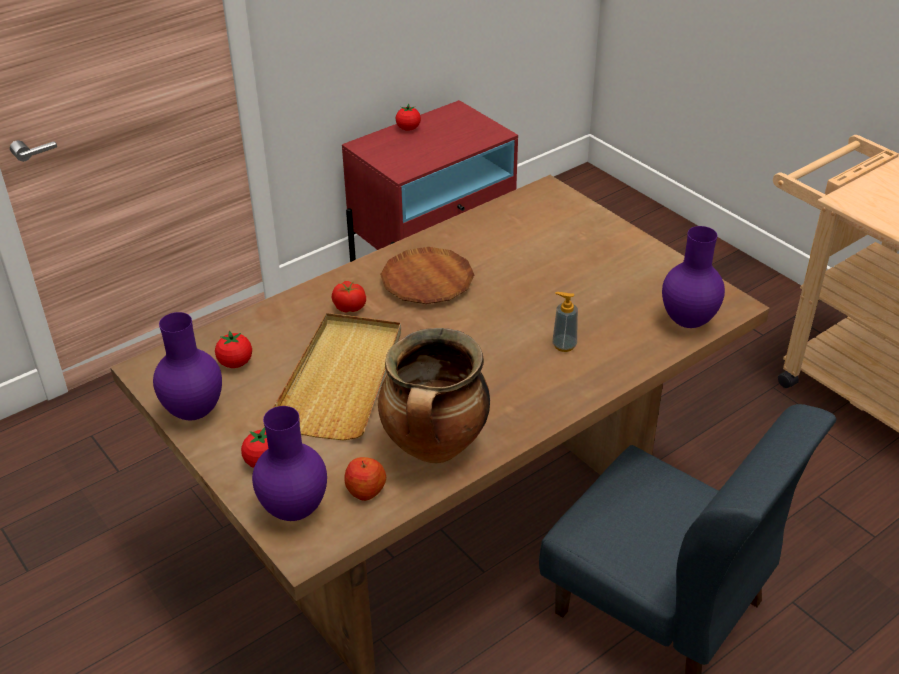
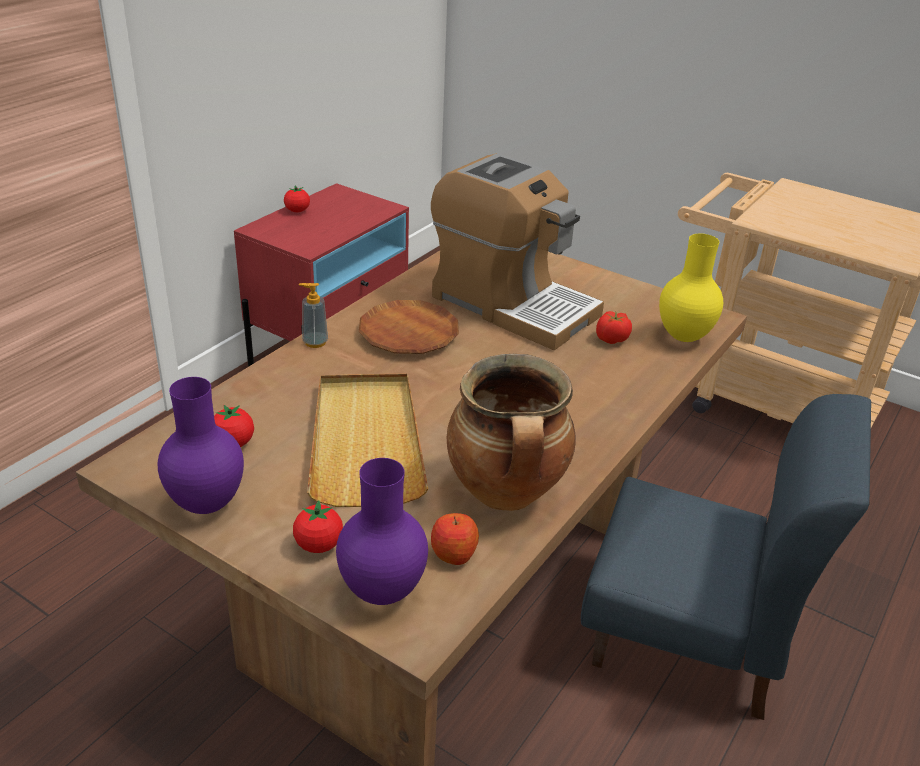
camera: 20 degrees left, 5 degrees down
(349, 307) = (338, 369): tomato -> tomato (611, 339)
(538, 264) = (512, 305): none -> coffee machine
(564, 345) = (581, 374): soap dispenser -> soap dispenser (315, 342)
(689, 322) = (685, 337): purple vase -> yellow vase

